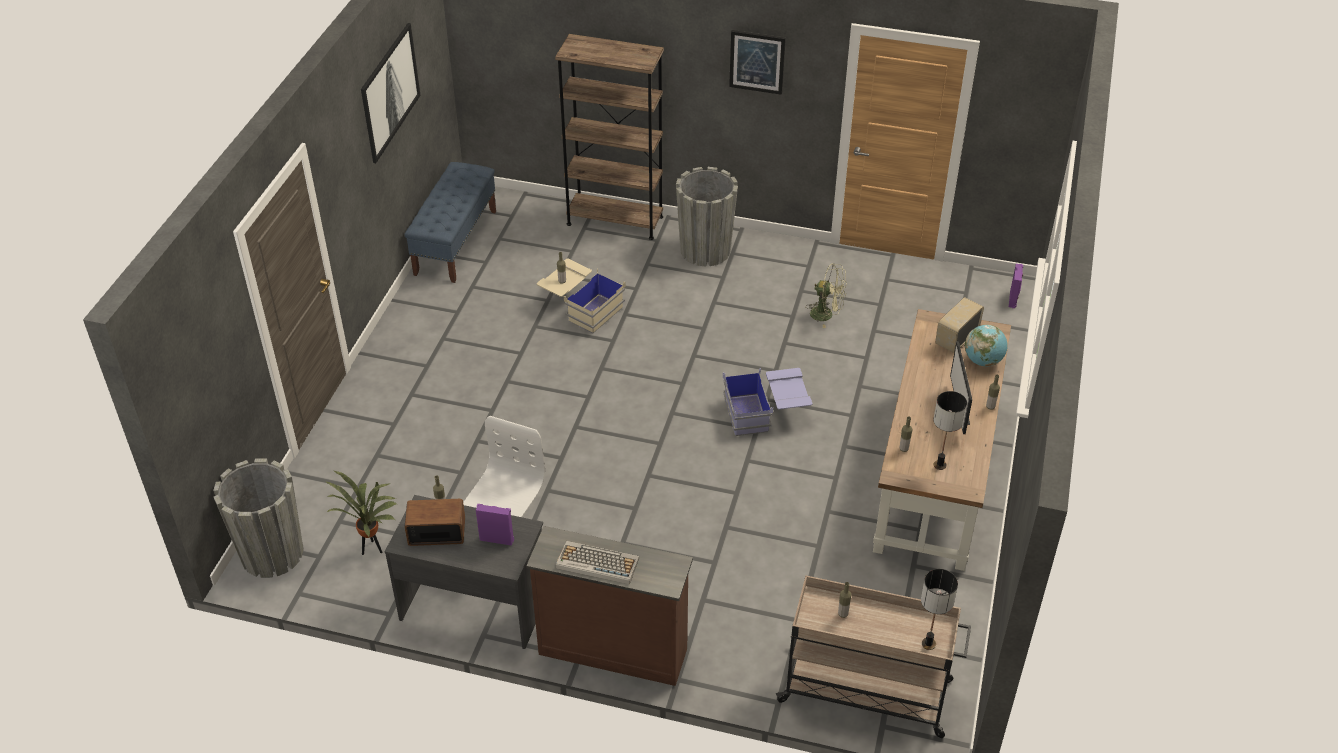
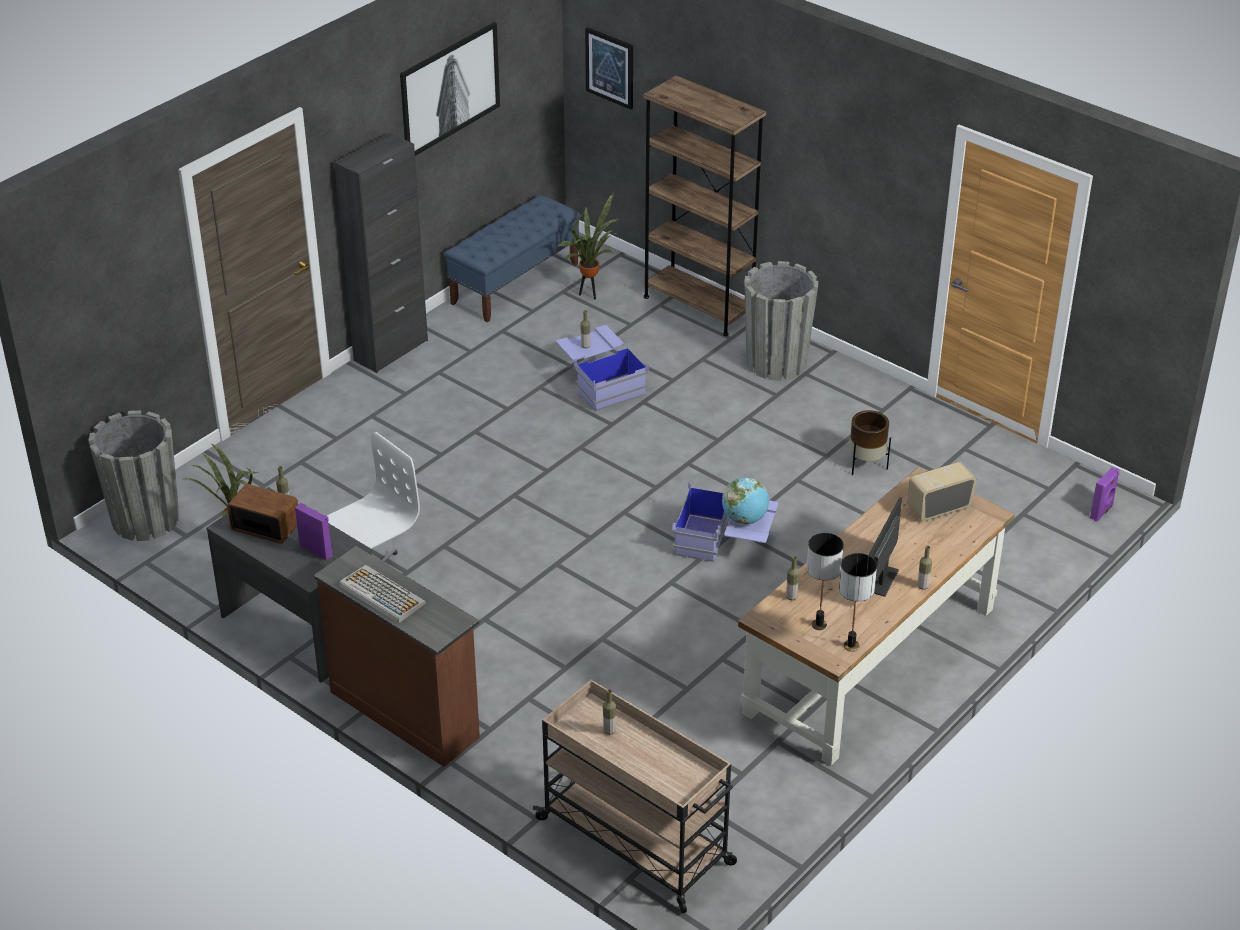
camera: 25 degrees right, 5 degrees down
(389, 331) = (391, 350): none -> black cabinet
(523, 234) = (590, 294): none -> potted plant
(581, 307) = (601, 382): beige storage box -> blue storage box
(757, 61) = (859, 149): picture -> picture (610, 67)
(826, 314) = (866, 465): green fan -> brown planter
(928, 644) = (677, 788): table lamp -> table lamp (851, 645)
(983, 361) = (951, 539): globe -> globe (744, 519)

